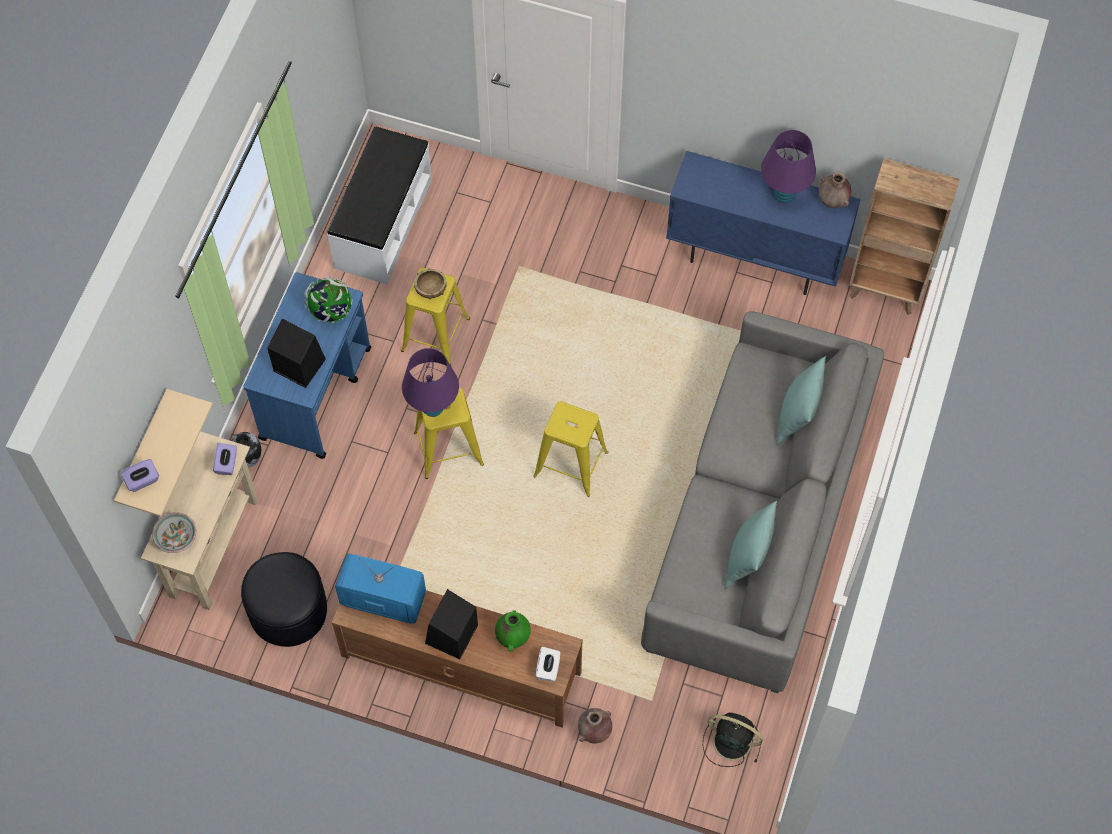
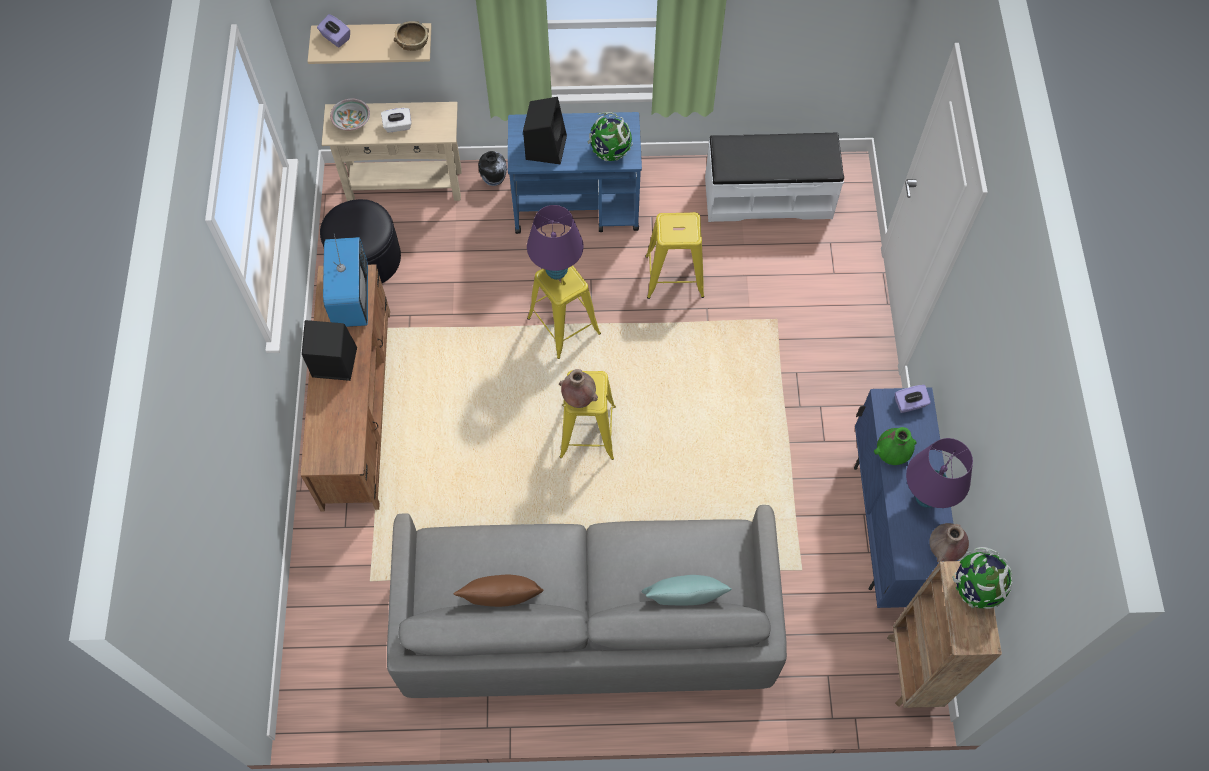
camera: 70 degrees right, 0 degrees up
(227, 464) = (433, 131): purple tissue box -> purple tissue box (909, 404)
(431, 289) = (679, 228): brown bowl -> brown bowl (412, 43)
(513, 637) = (347, 413): green vase -> green vase (891, 455)
(548, 668) = (324, 453): white tissue box -> white tissue box (398, 126)
(594, 732) = (324, 540): brown vase -> brown vase (578, 398)
(730, 741) = (349, 667): black fan -> none
(747, 559) = (502, 601): turquoise pillow -> brown pillow
(903, 174) = (975, 588): none -> globe

